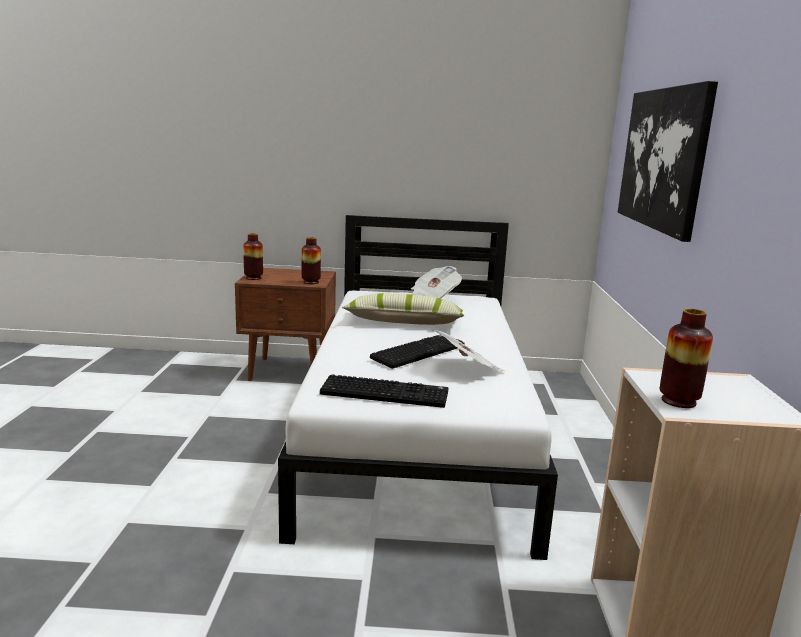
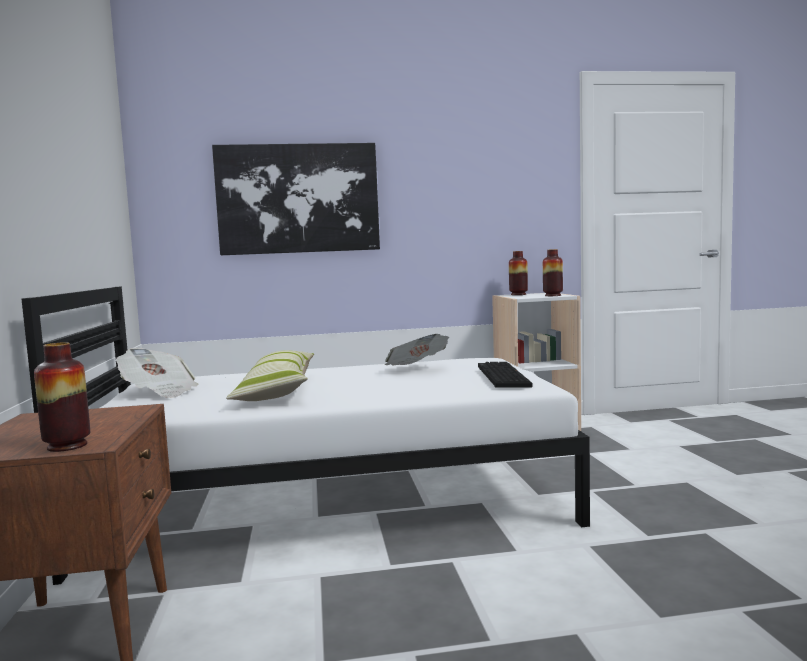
camera: 100 degrees left, 10 degrees down
(311, 282) = (121, 412): vase -> vase (518, 294)
(418, 351) = (384, 379): keyboard -> none

